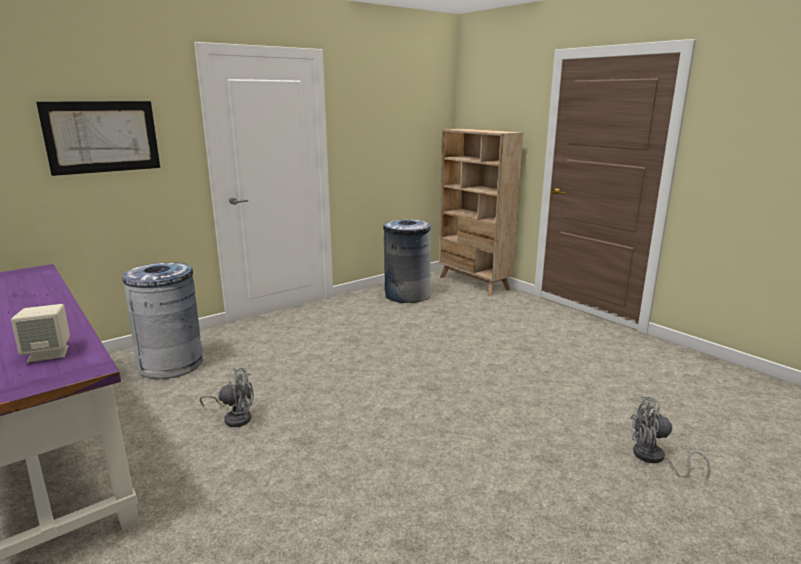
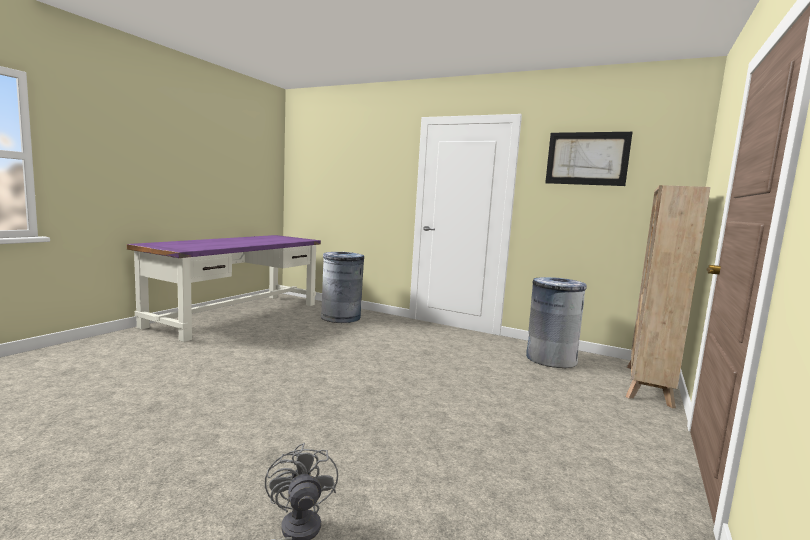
camera: 65 degrees right, 10 degrees down
(49, 353) = (199, 246): beige speaker -> none
(102, 137) = (363, 176): picture -> picture (587, 158)
(235, 417) = (288, 341): grey fan -> none

